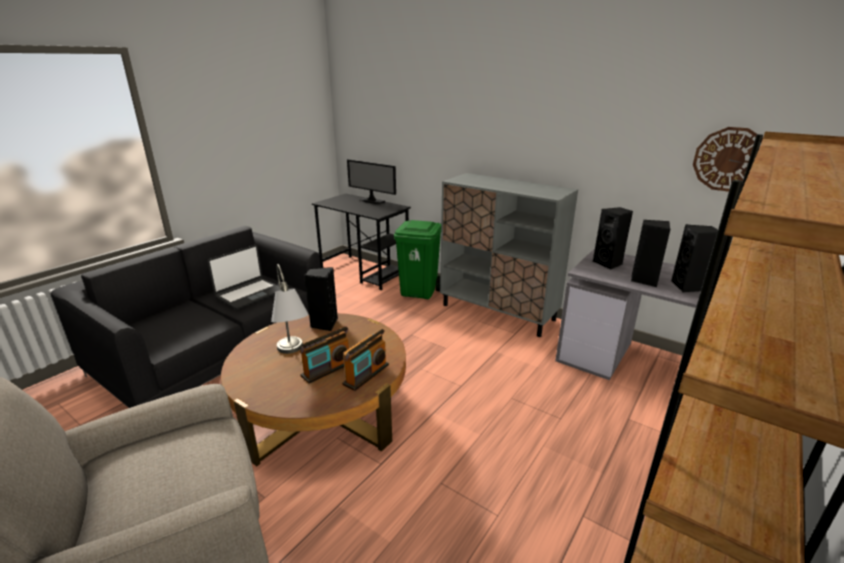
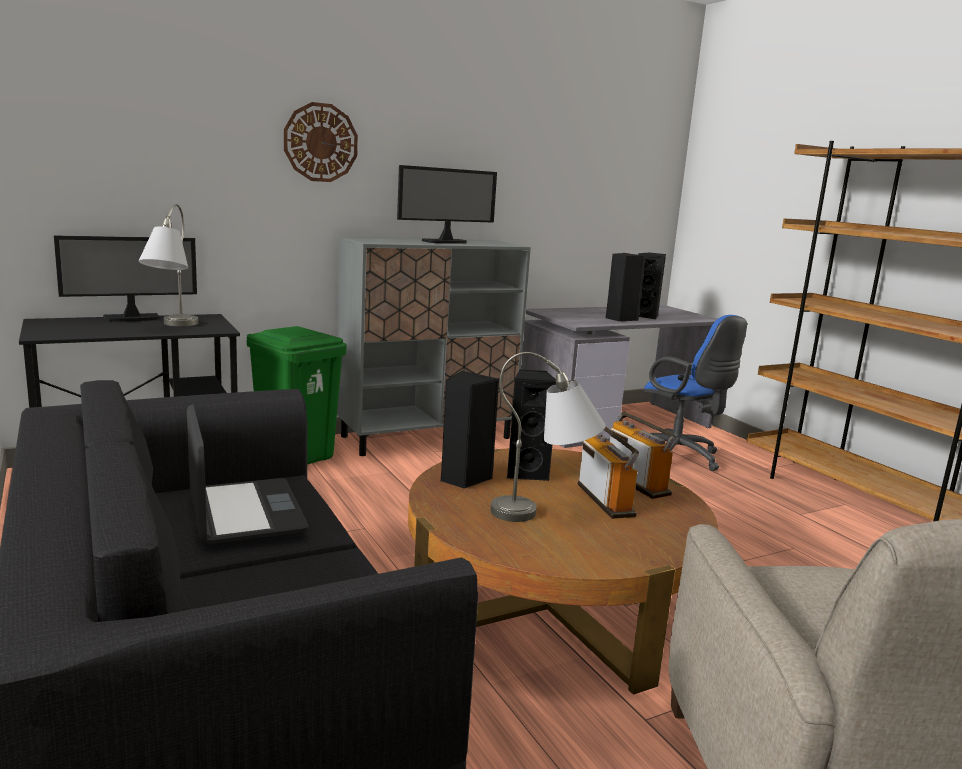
camera: 65 degrees left, 10 degrees down
(367, 209) = (172, 327): none -> grey table lamp
(510, 186) = (446, 242): none -> monitor
(608, 264) = (570, 315): black speaker -> black speaker (527, 473)
(622, 419) = (679, 457): none -> blue office chair
(729, 159) = (620, 193): wall clock -> wall clock (320, 142)

